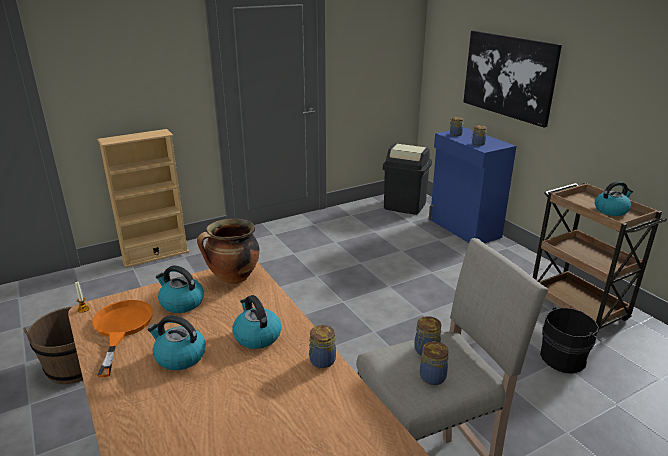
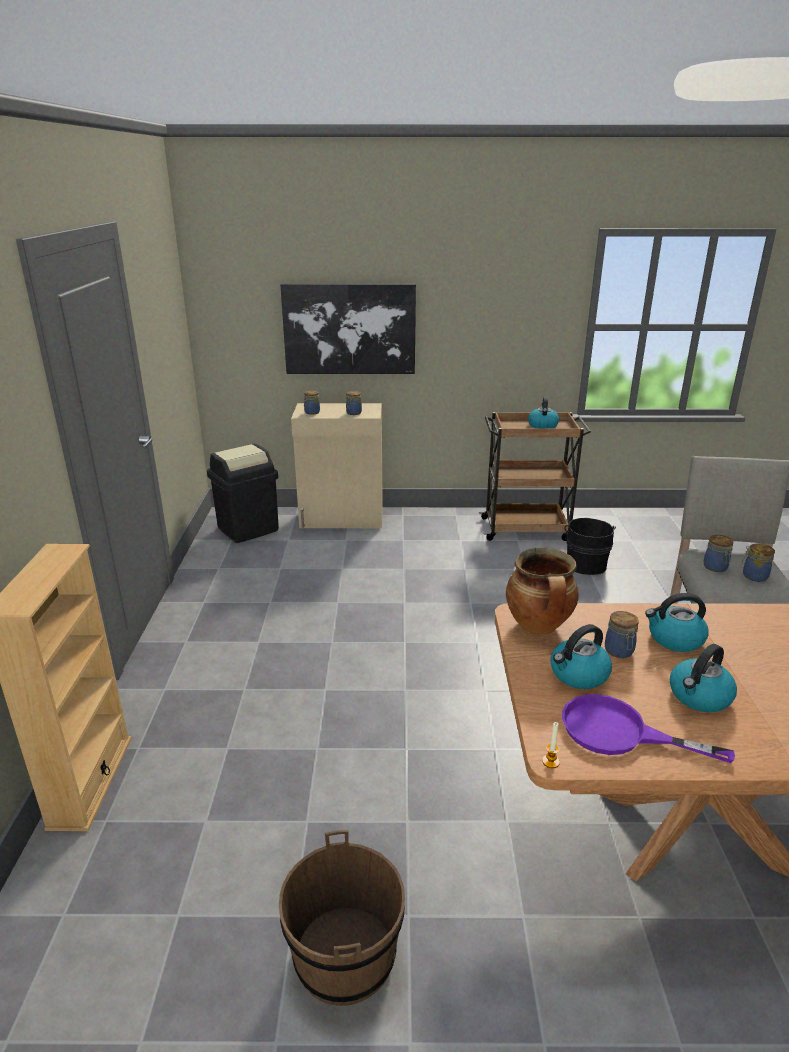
camera: 60 degrees left, 0 degrees up
(121, 328) = (619, 732): orange frying pan -> purple frying pan
(321, 361) = (731, 615): jar -> jar (619, 651)
(464, 228) = (342, 519): blue cabinet -> beige cabinet

